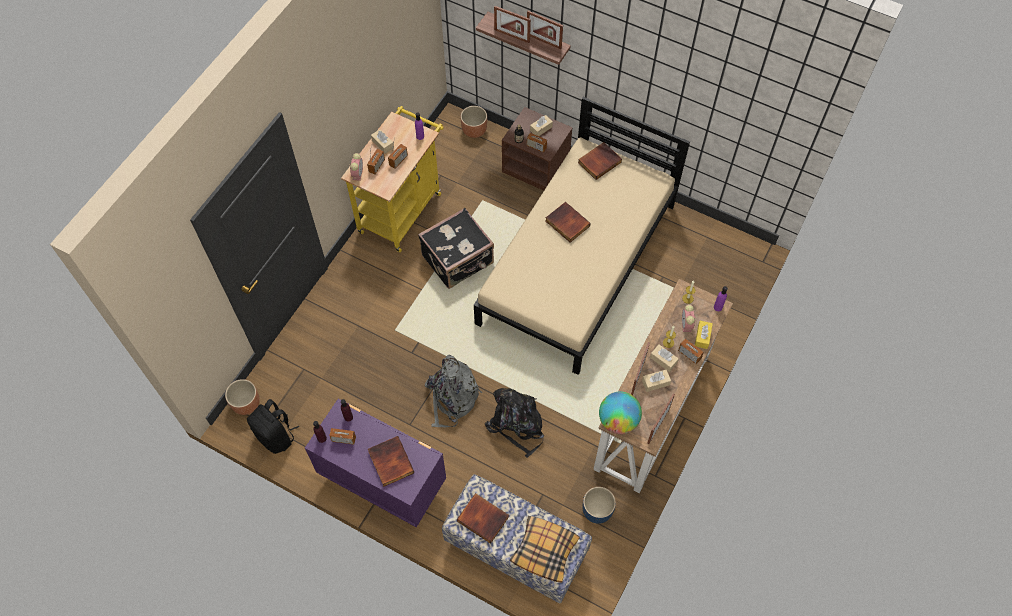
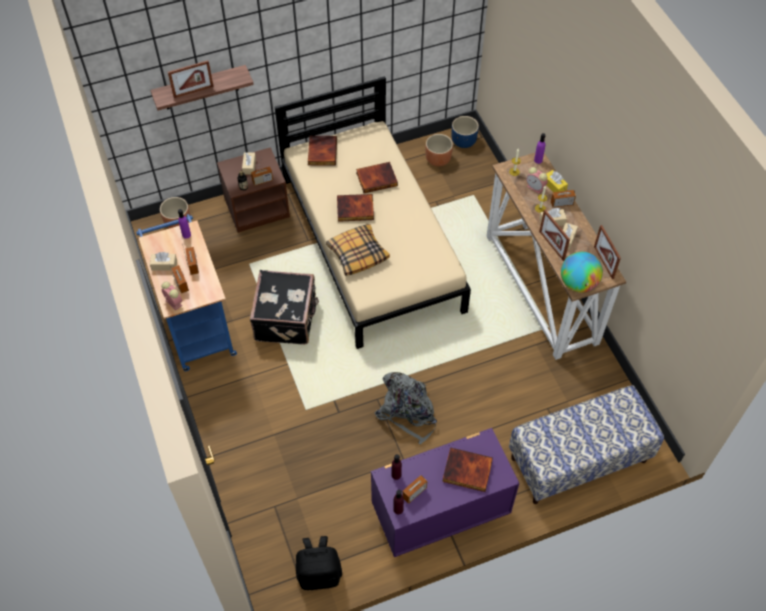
camera: 50 degrees left, 5 degrees down
(246, 404) = (264, 577): brown planter -> brown planter (438, 159)
(402, 208) = (196, 323): yellow cart -> blue cart
(483, 518) = (559, 447): book -> book (376, 178)
(517, 424) = (472, 383): black backpack -> none
(544, 41) = (222, 77): picture frame -> none
(544, 550) = (620, 424): pillow -> pillow (357, 254)
(597, 510) = (591, 381): blue planter -> blue planter (463, 141)

